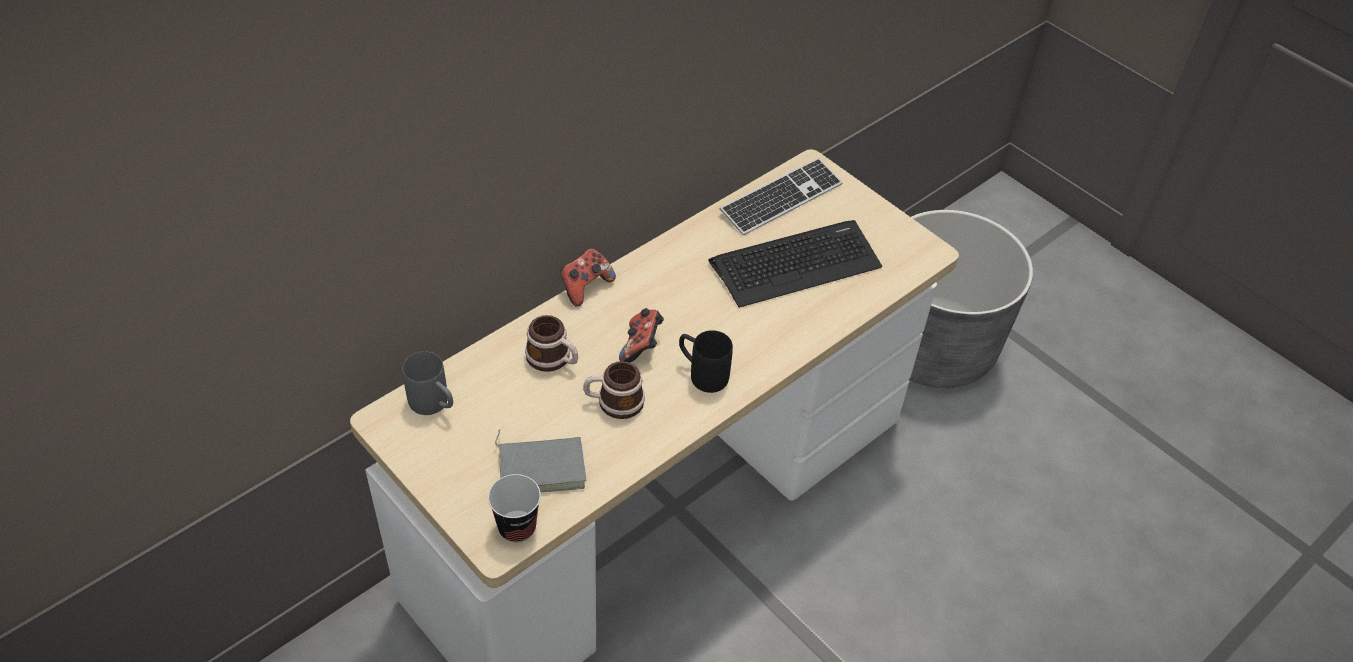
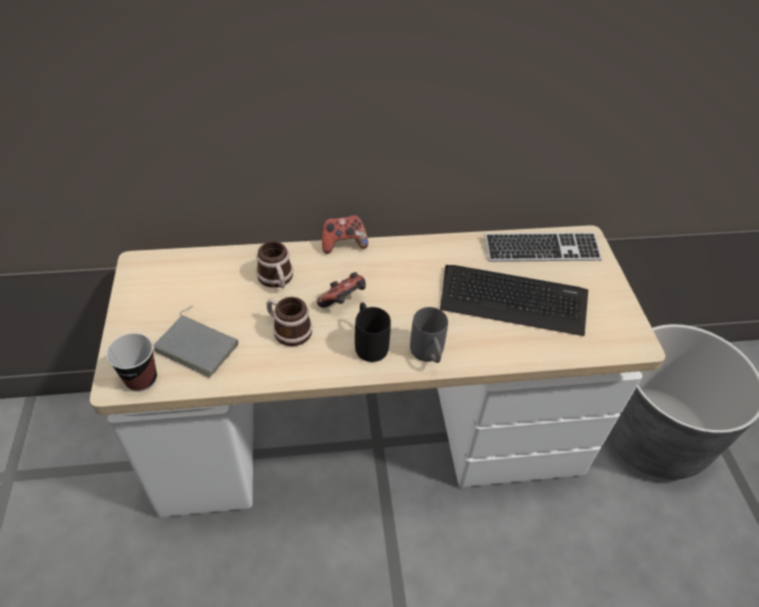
camera: 35 degrees right, 0 degrees up
(434, 405) = (175, 270): grey mug -> grey mug (428, 355)

